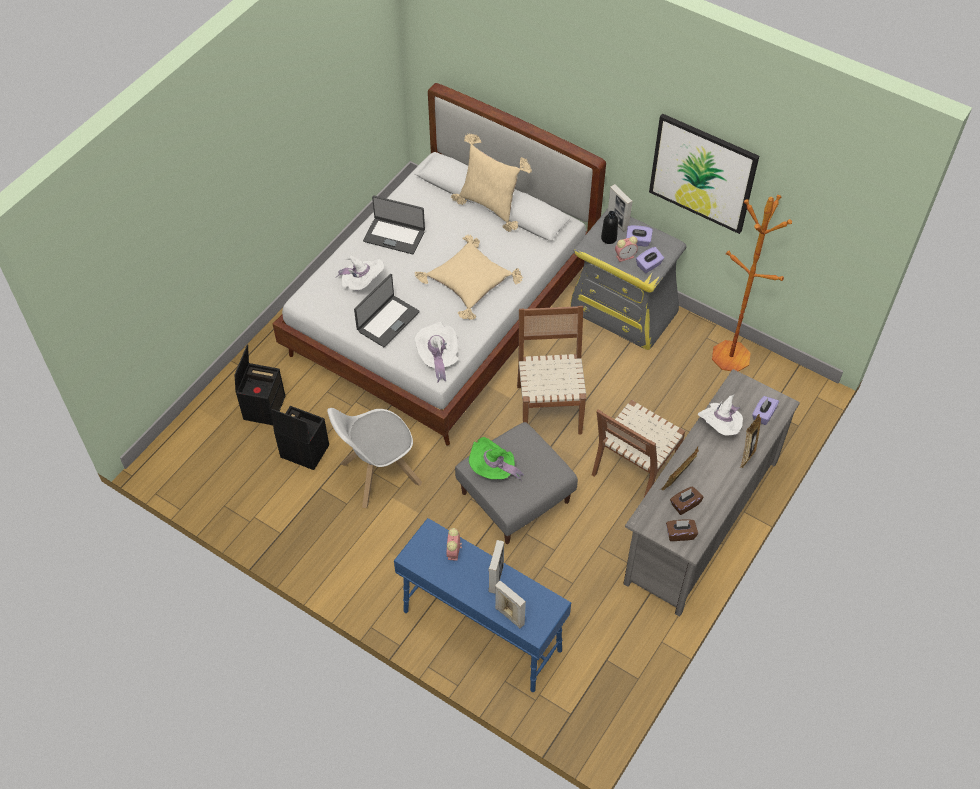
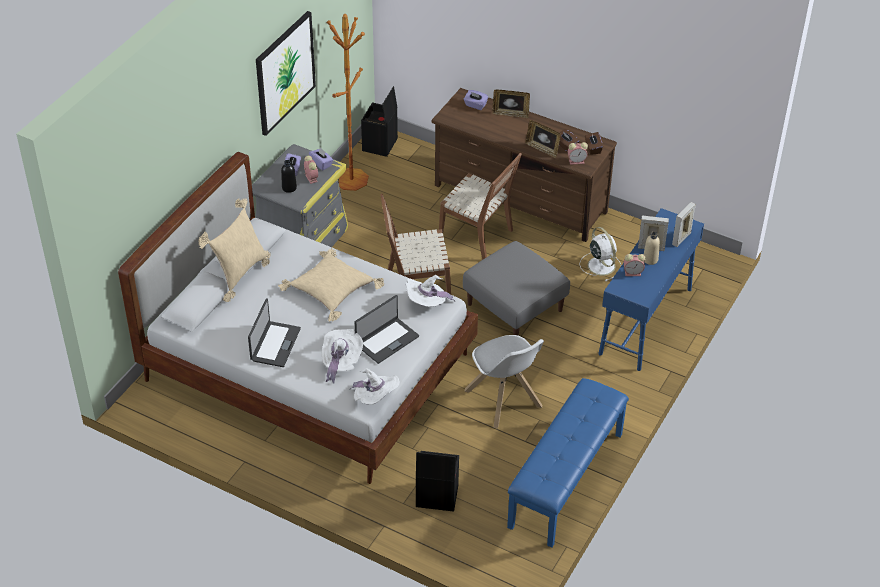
camera: 95 degrees left, 10 degrees down
(261, 519) = (566, 480): none -> blue bench
(303, 451) = (486, 458): black storage box -> black storage box (380, 145)
(387, 321) = (386, 340): laptop -> laptop turned 105 degrees clockwise
(475, 574) = (650, 259): none -> beige bottle
(493, 469) = (520, 287): green hat -> none
(582, 595) = (600, 265): none -> white fan
(618, 222) = (269, 182): picture frame -> none
(654, 513) = (577, 161): none -> alarm clock
(700, 521) = (520, 200): grey dresser -> brown dresser
(720, 427) = (490, 127): white hat -> white hat (375, 399)

